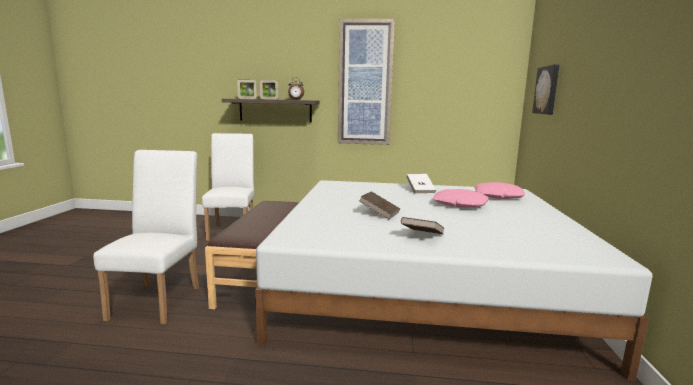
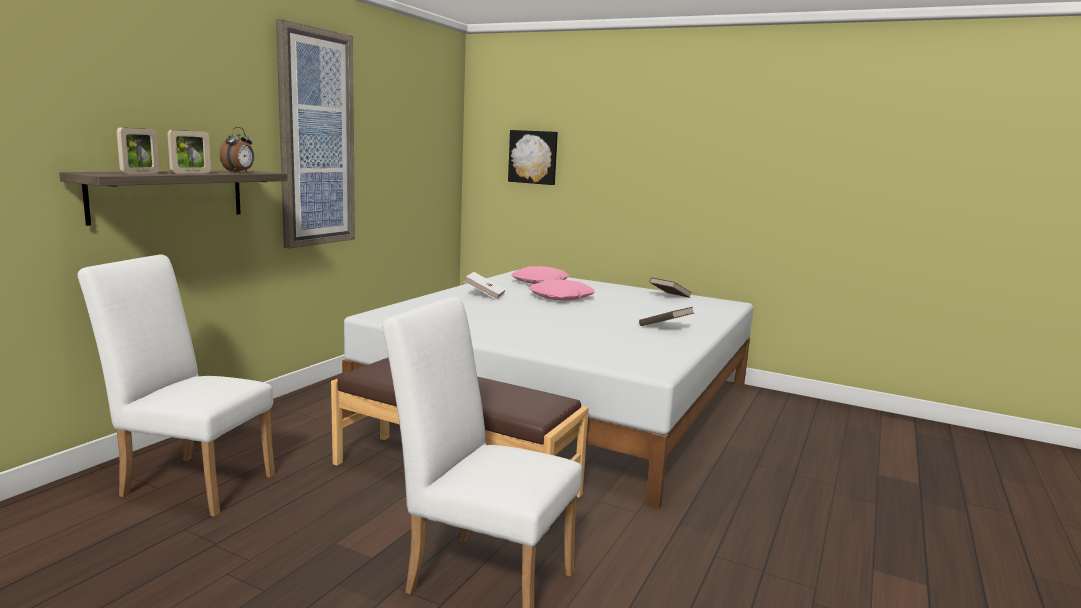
camera: 70 degrees left, 0 degrees up
(379, 214) = (576, 325): brown book -> brown book (669, 297)

